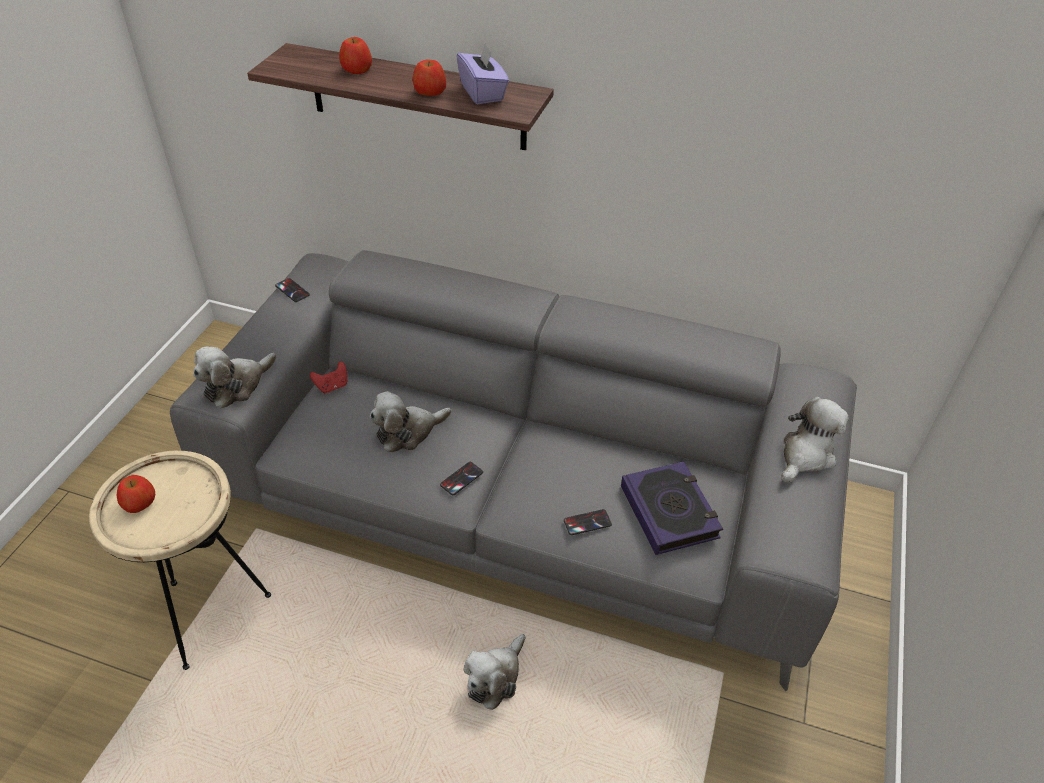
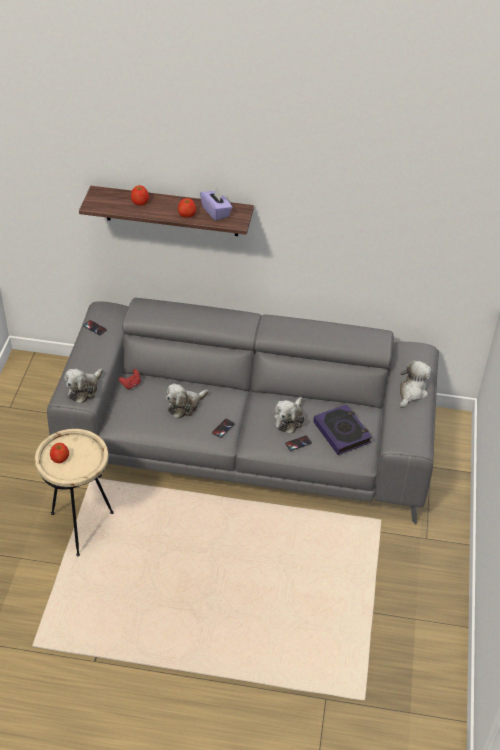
camera: 10 degrees left, 0 degrees up
(495, 677) = (255, 538): plush toy -> plush toy (289, 419)

